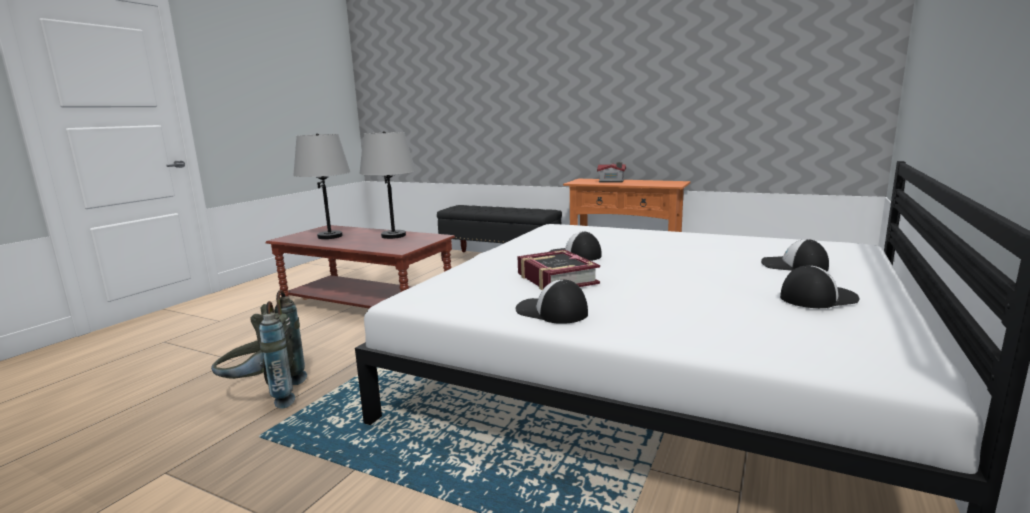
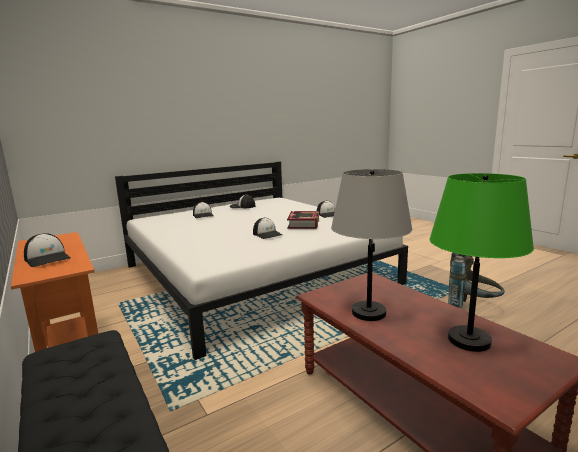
camera: 150 degrees left, 0 degrees up
(330, 236) = (469, 341): grey table lamp -> green table lamp
(612, 181) = (48, 258): toy house -> cap

